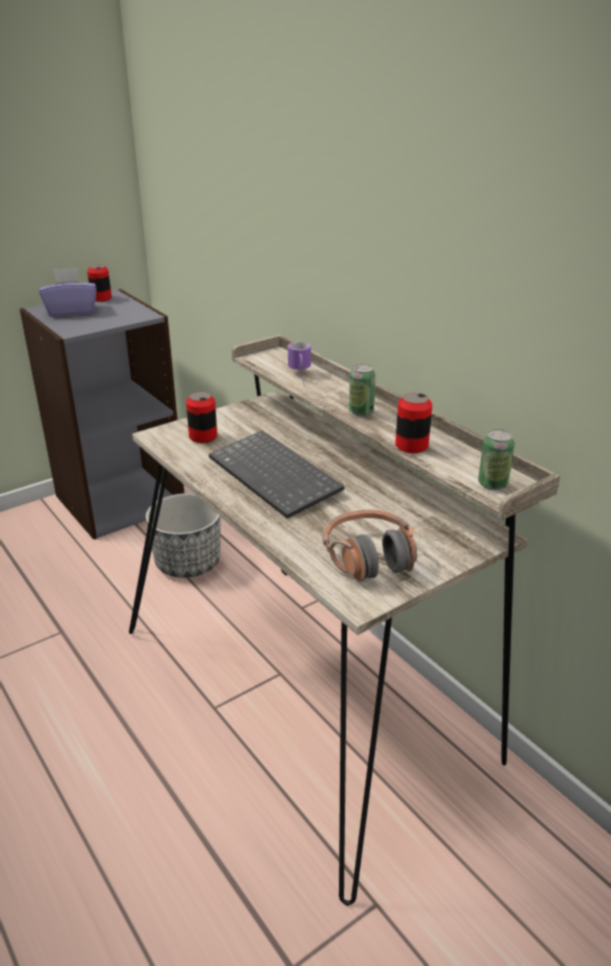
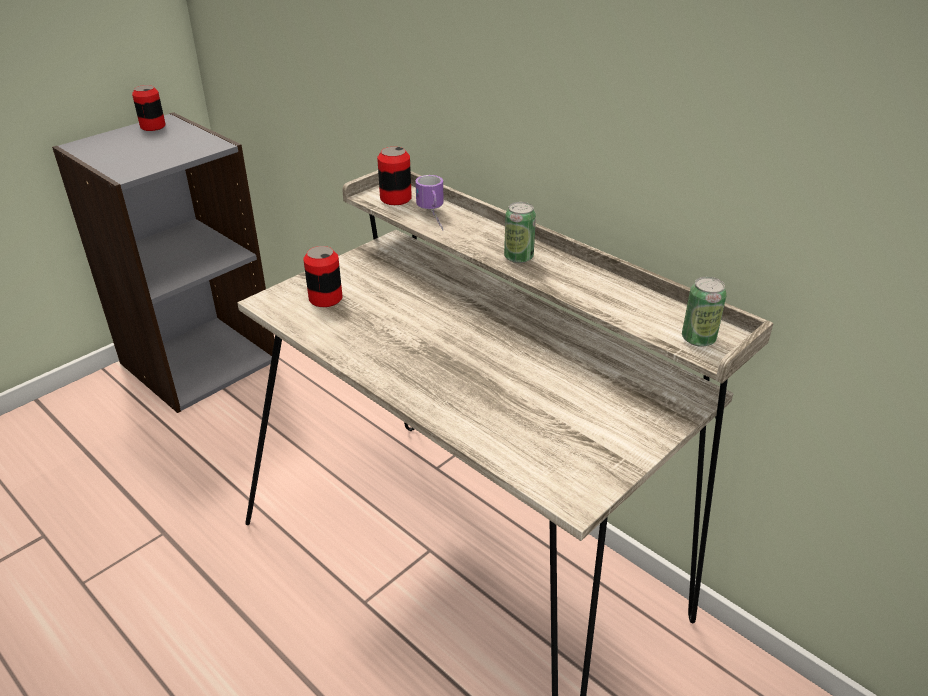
camera: 10 degrees left, 5 degrees up
(71, 311) = (120, 146): purple tissue box -> none
(188, 562) = (296, 429): planter -> none
(277, 476) = (428, 342): keyboard -> none
(369, 557) = (567, 438): headphones -> none
(411, 445) = (591, 297): can -> can (395, 198)

